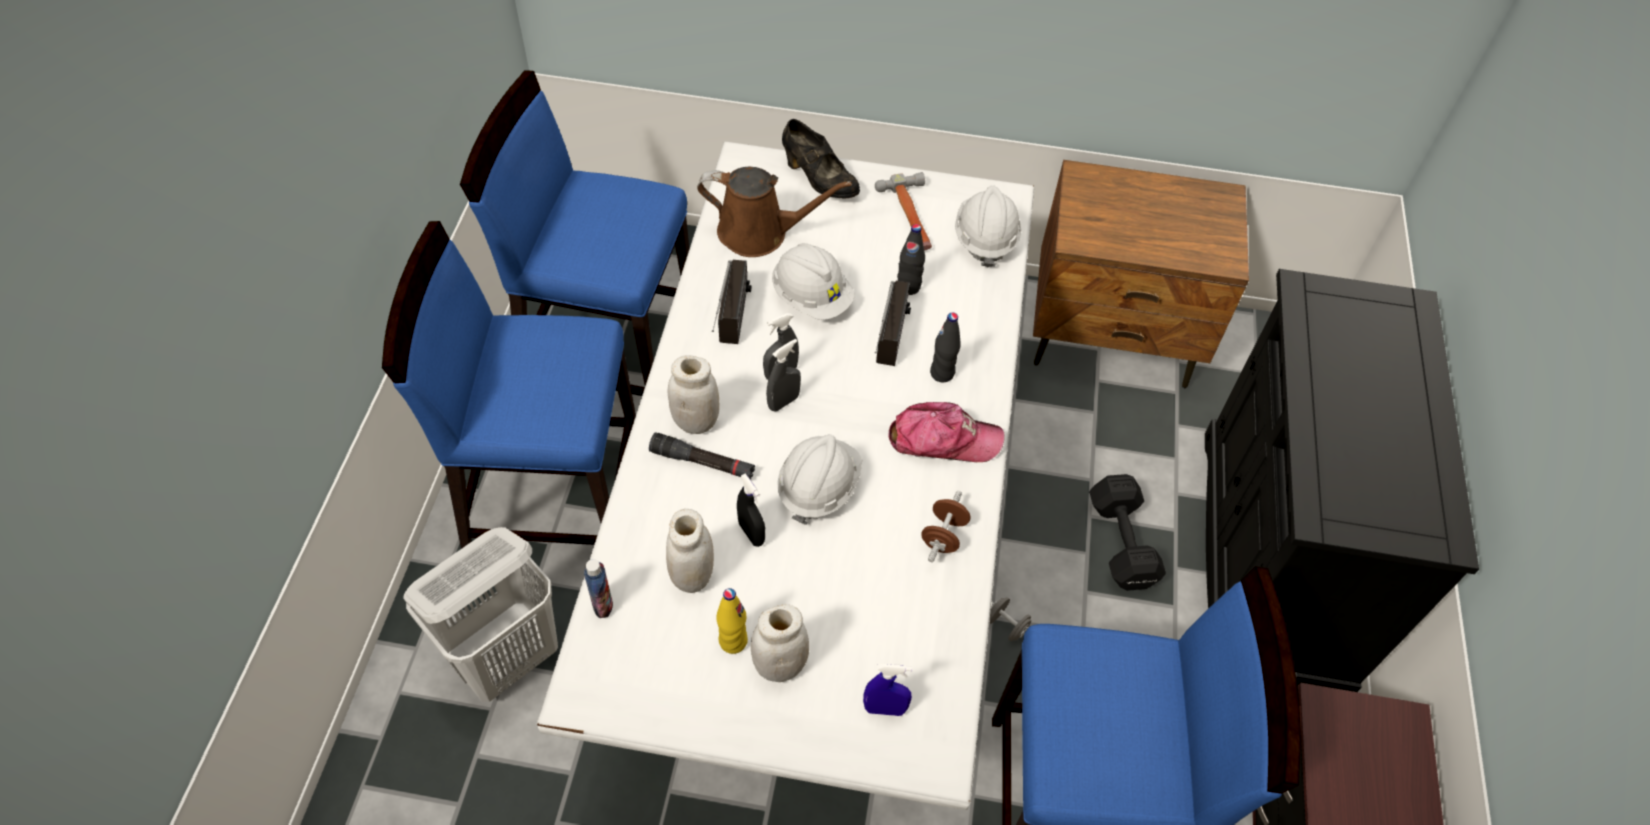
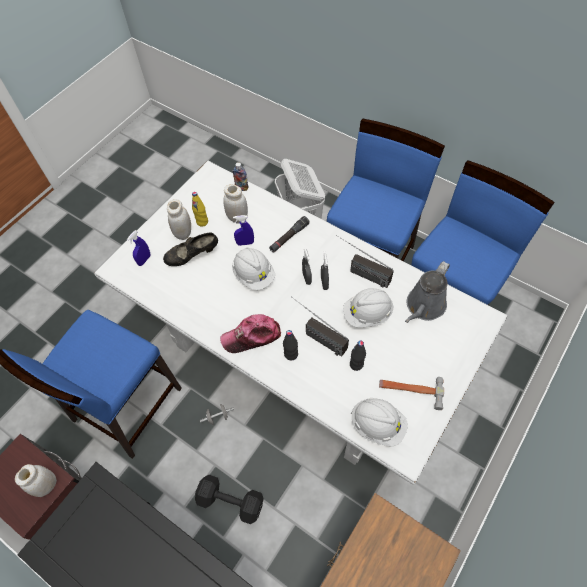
camera: 120 degrees right, 5 degrees up
(695, 421) = (312, 241): white jar -> white jar (47, 485)
(751, 533) = (245, 243): black spray bottle -> blue spray bottle
(759, 233) = (424, 307): brown watering can -> grey watering can
(819, 180) = (458, 352): black shoe -> black shoe (192, 256)
(943, 439) = (252, 336): cap -> cap turned 45 degrees clockwise
(943, 536) = (202, 313): brown dumbbell -> none

